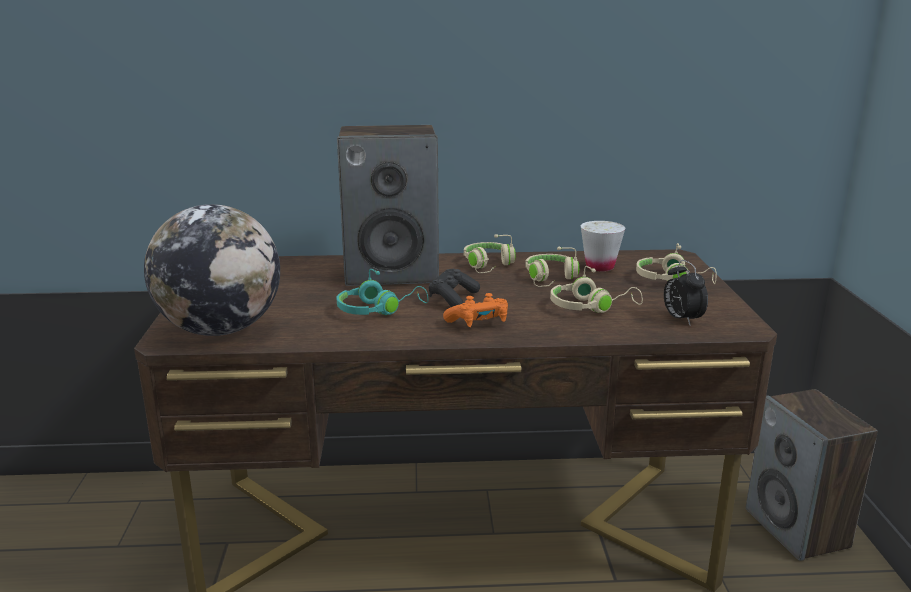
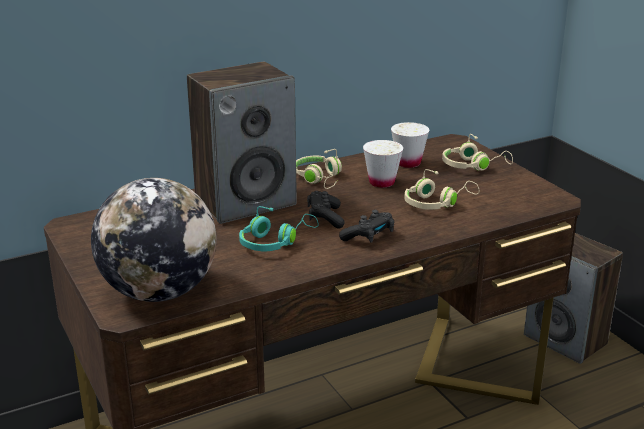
camera: 25 degrees left, 5 degrees up
(479, 323) = (368, 236): orange game controller -> black game controller
(550, 279) = (381, 182): beige headphones -> white cup
(681, 319) = (510, 200): alarm clock -> none

